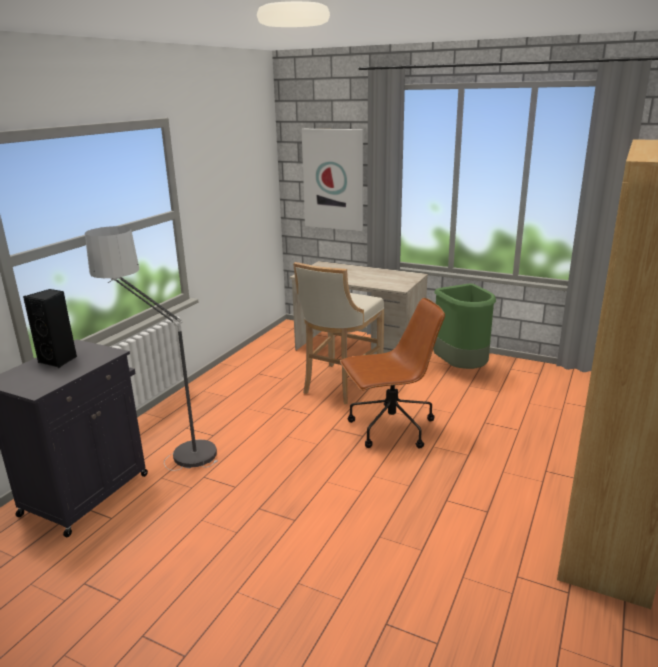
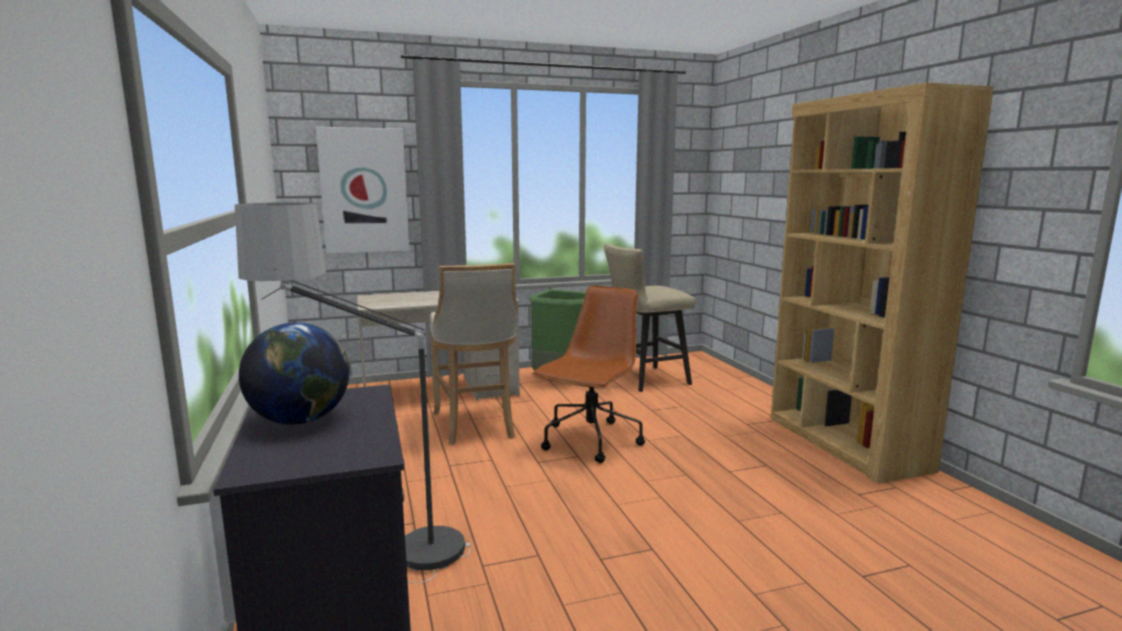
camera: 45 degrees left, 10 degrees down
(59, 360) = (301, 420): black speaker -> globe
(531, 392) = (644, 380): none -> beige stool

